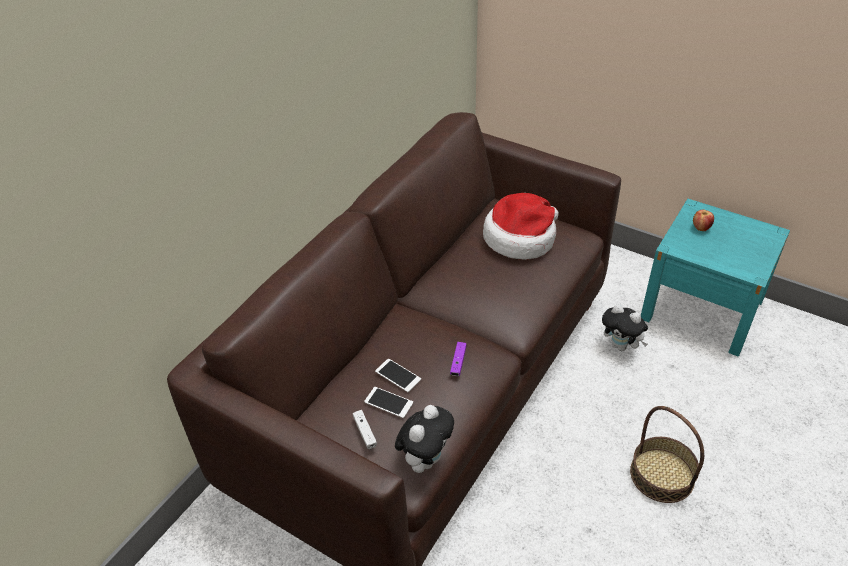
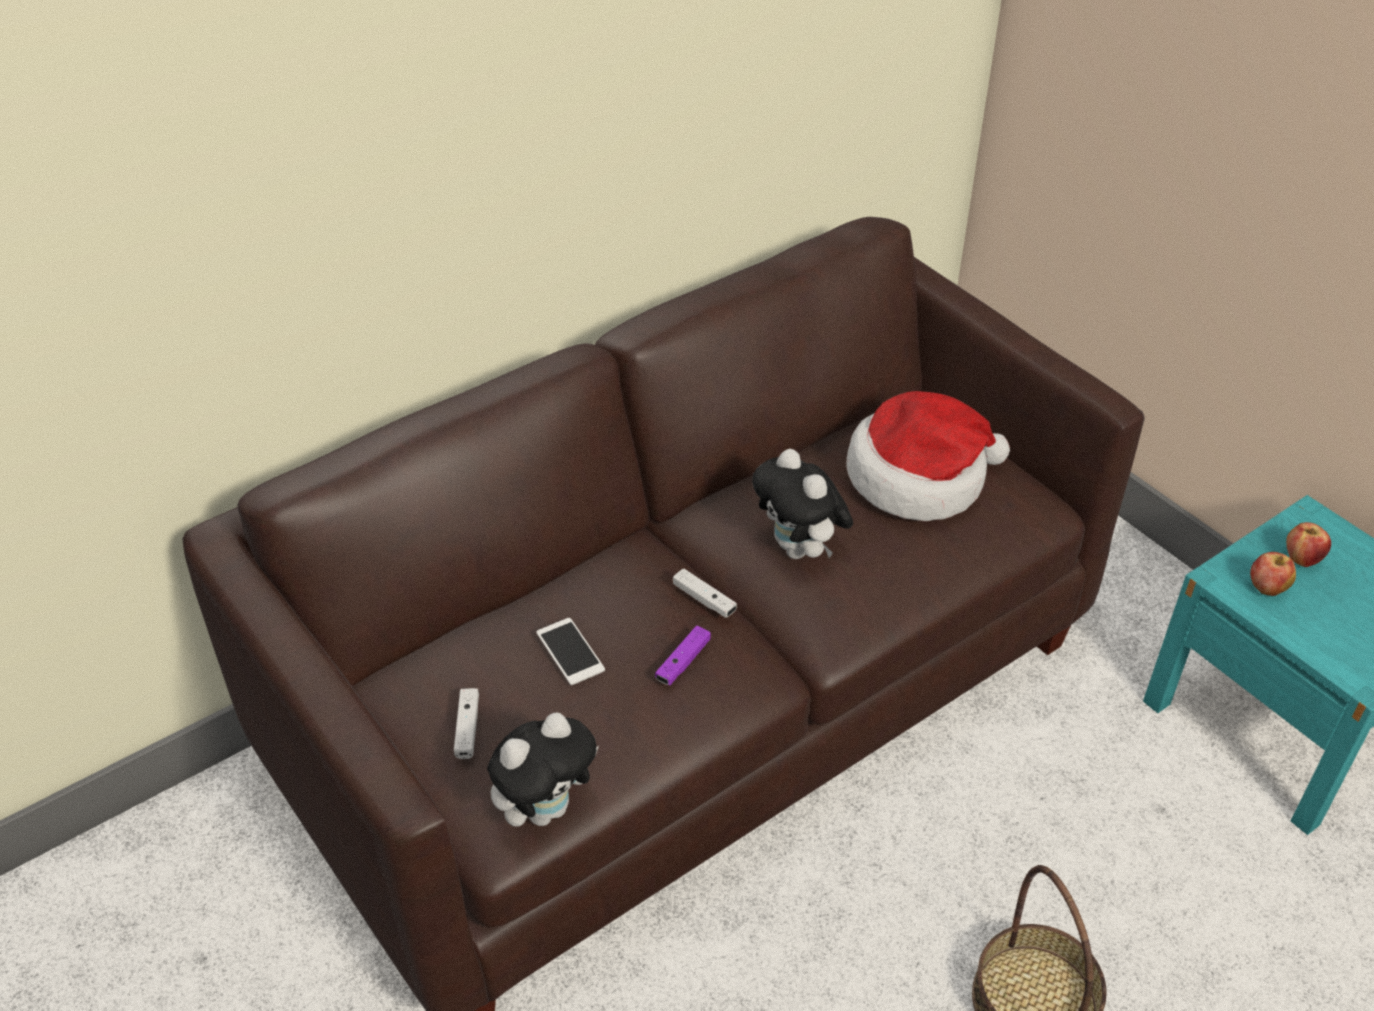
camera: 20 degrees right, 0 degrees up
(388, 402) = (531, 692): phone -> none
(451, 328) = (704, 600): none -> white game controller
(621, 346) = (1080, 740): plush toy -> plush toy (800, 550)
(693, 246) = (1266, 588): none -> apple

